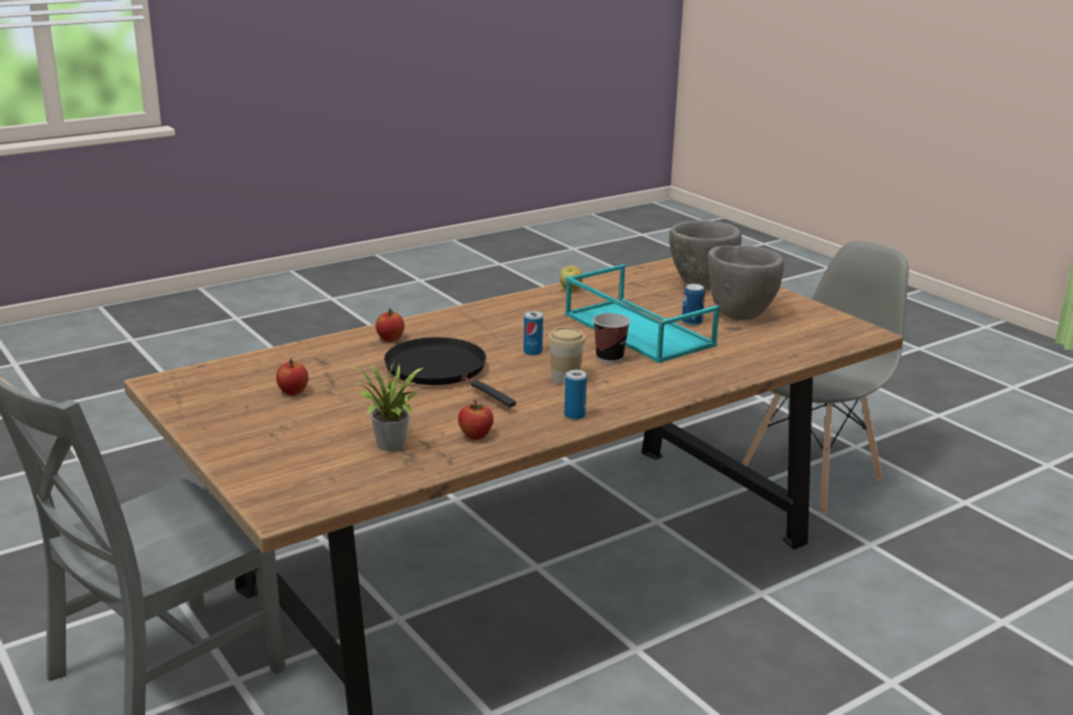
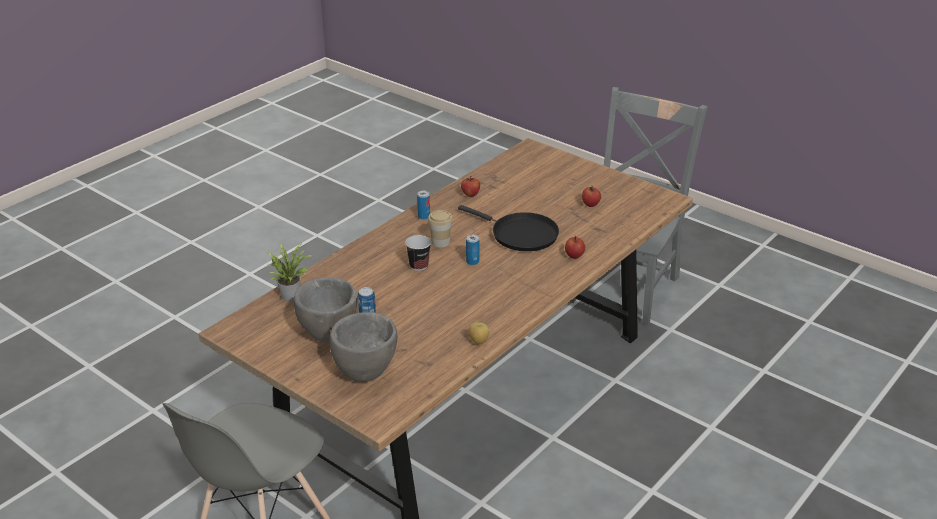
camera: 165 degrees right, 10 degrees up
(390, 446) = (509, 182): potted plant -> potted plant (290, 294)
(636, 330) = (408, 299): turquoise tray -> none

